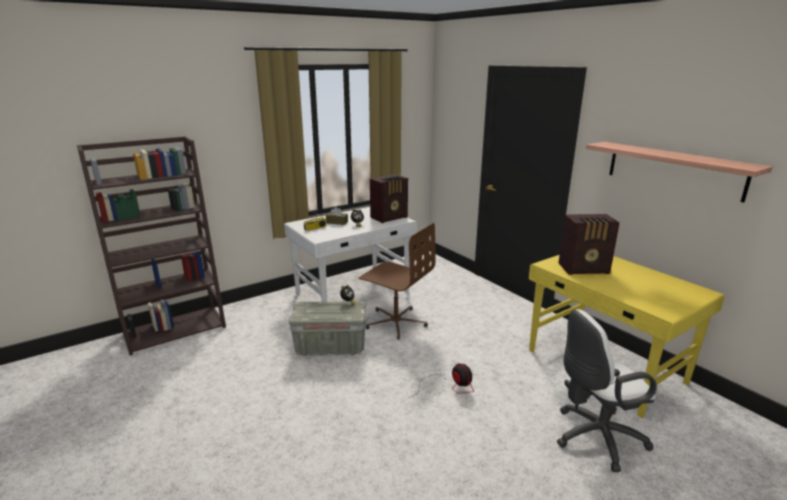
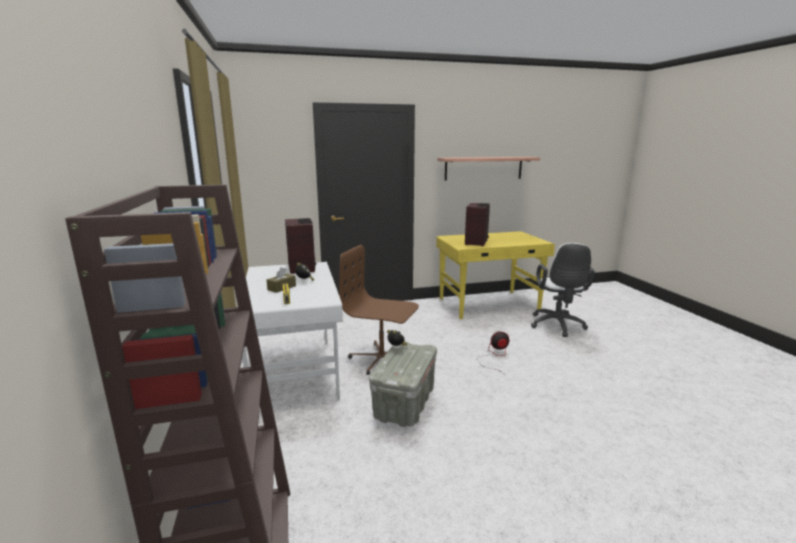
camera: 70 degrees left, 5 degrees down
(396, 322) = (381, 359): brown office chair -> brown office chair turned 120 degrees counterclockwise

